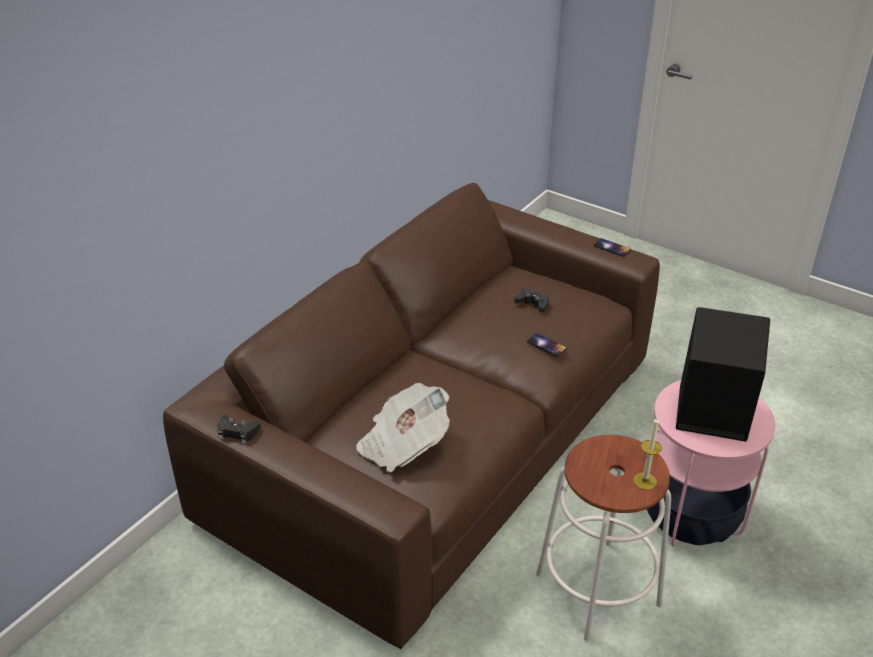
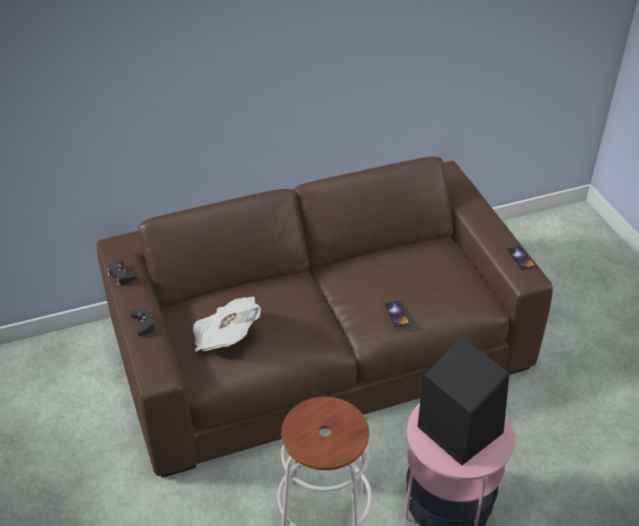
camera: 35 degrees right, 5 degrees up
(533, 304) = (421, 276): black game controller -> black game controller (144, 324)
(645, 481) = (335, 449): candle -> none

